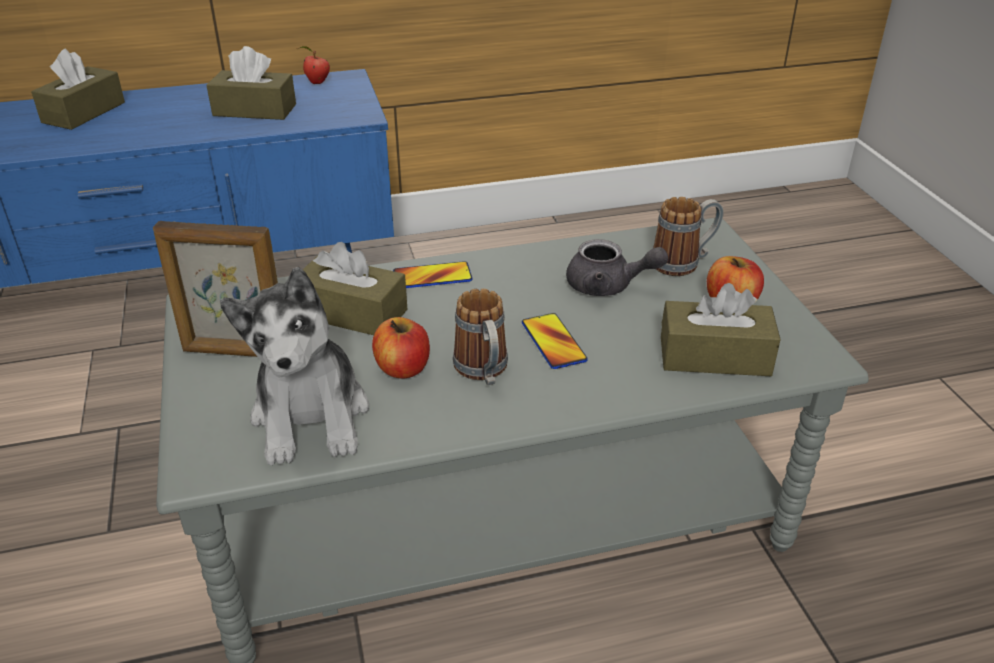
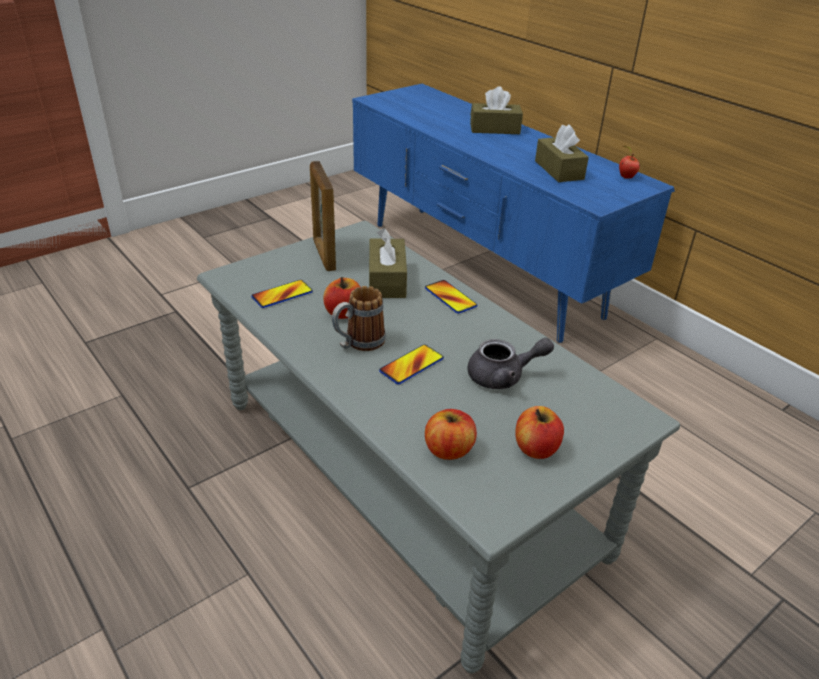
camera: 65 degrees right, 0 degrees up
(311, 416) = (282, 295): plush toy -> phone
(608, 286) = (503, 376): grey teapot -> grey teapot turned 90 degrees counterclockwise
(683, 262) = (574, 411): mug -> none
(714, 356) = (448, 449): brown tissue box -> apple

